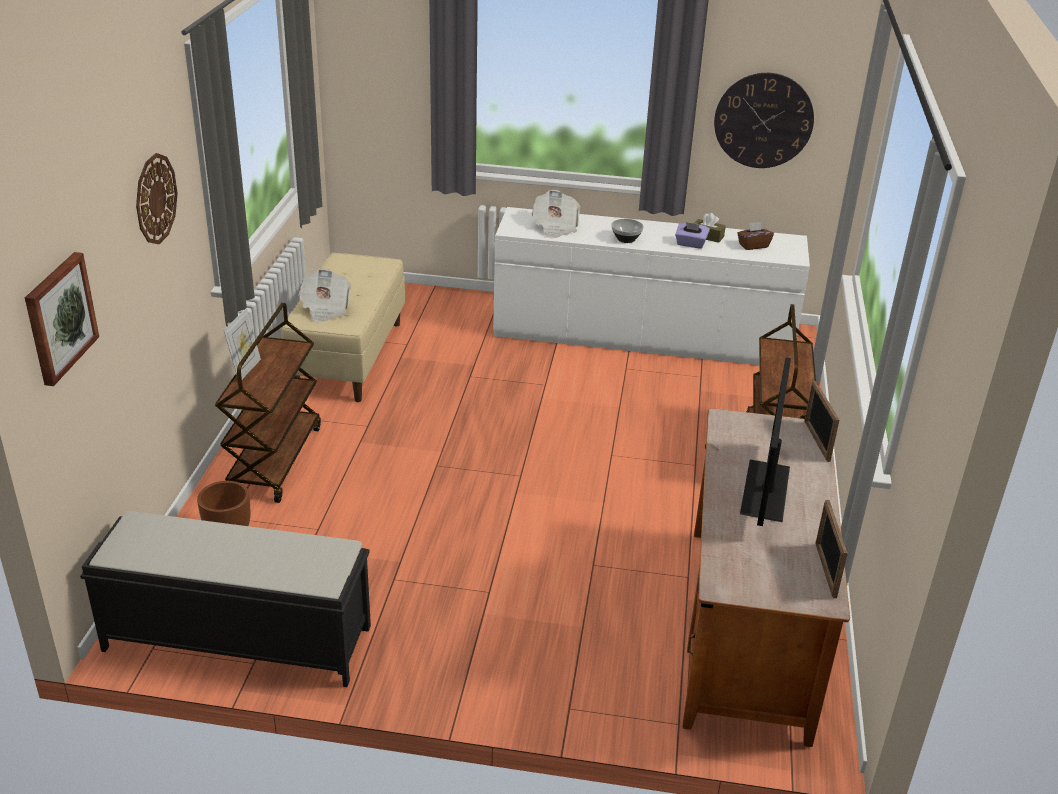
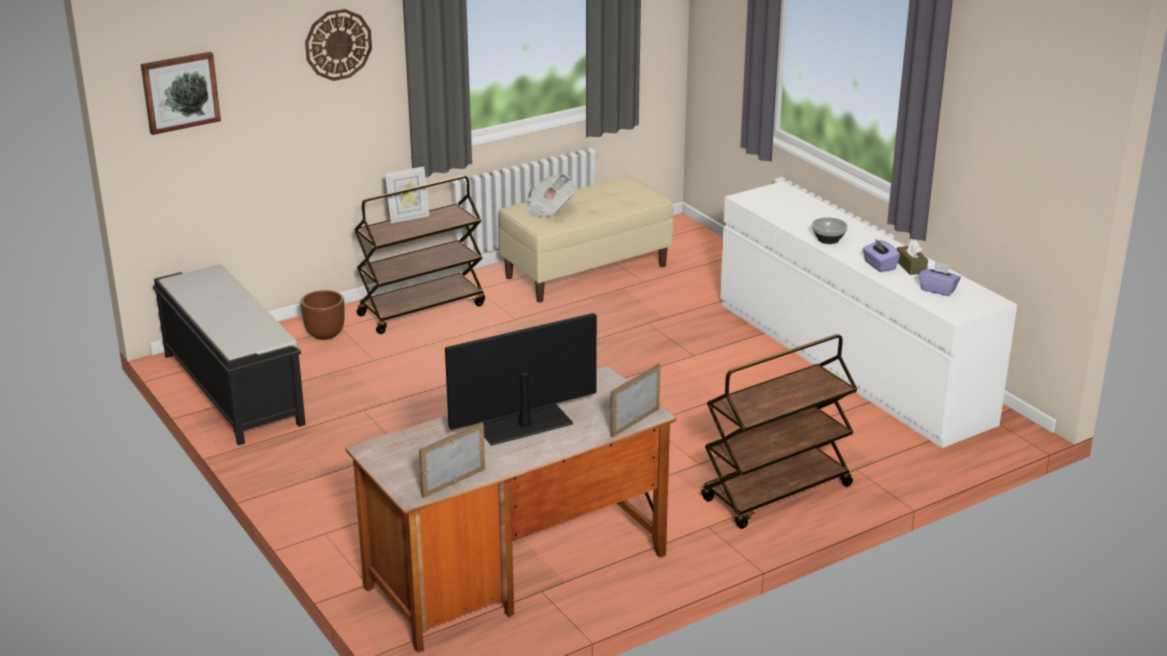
camera: 50 degrees right, 5 degrees down
(555, 227) = (787, 209): newspaper -> none
(753, 245) = (938, 290): brown tissue box -> purple tissue box
(763, 120) = (1007, 156): wall clock -> none

